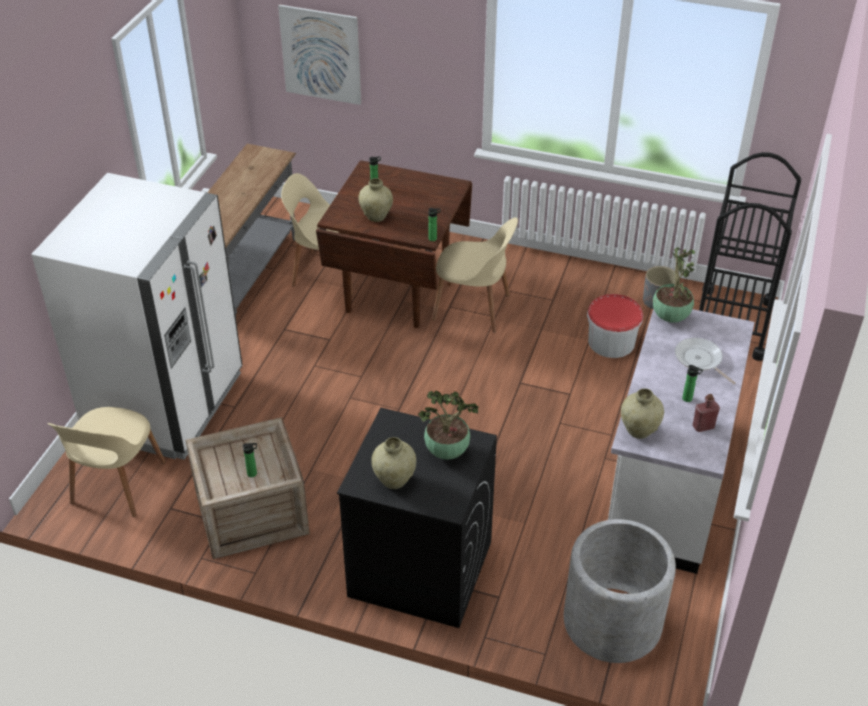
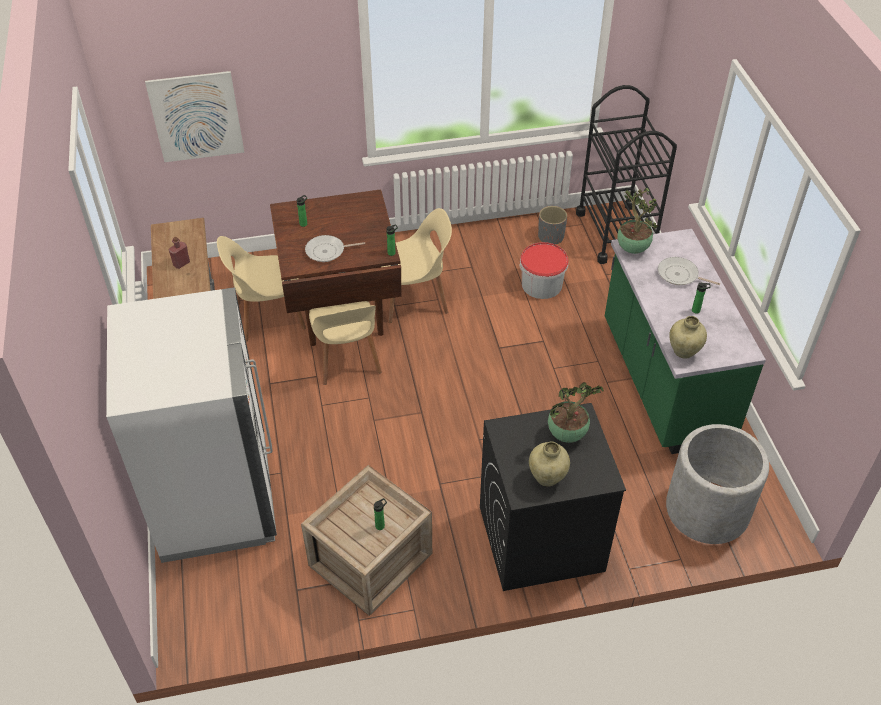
camera: 30 degrees left, 5 degrees up
(117, 484) = (231, 592): beige chair -> beige chair (346, 358)
(376, 217) = (327, 251): beige vase -> frying pan
(666, 482) = (663, 381): white counter -> green counter
(703, 426) = (724, 328): red bottle -> red bottle (181, 263)

